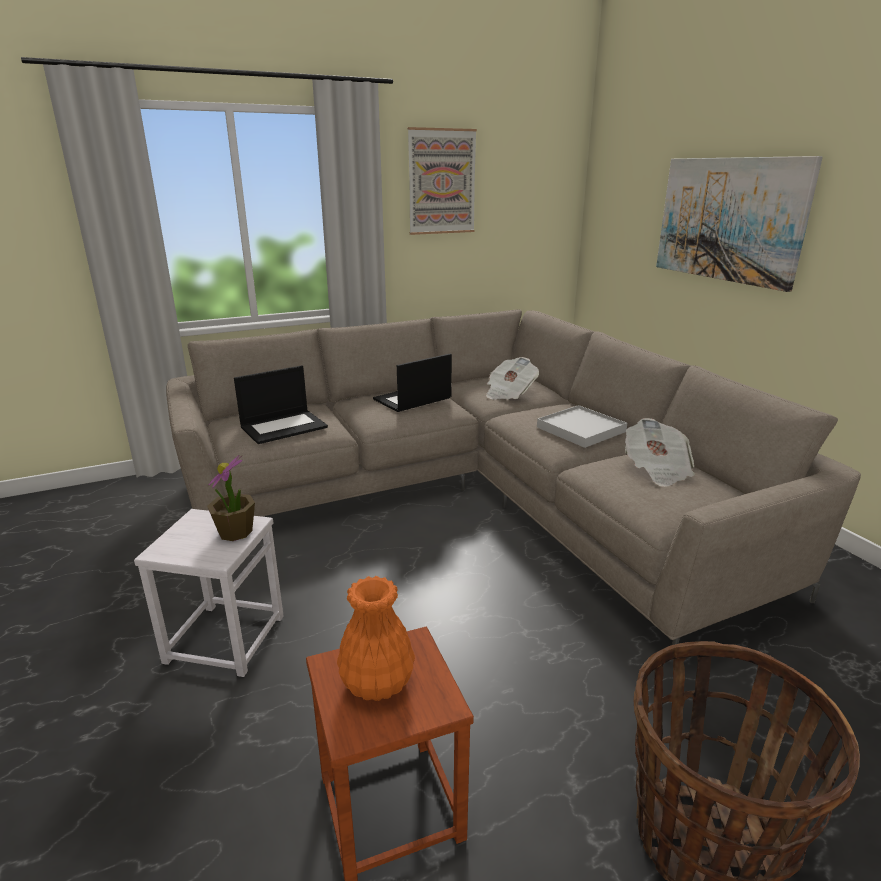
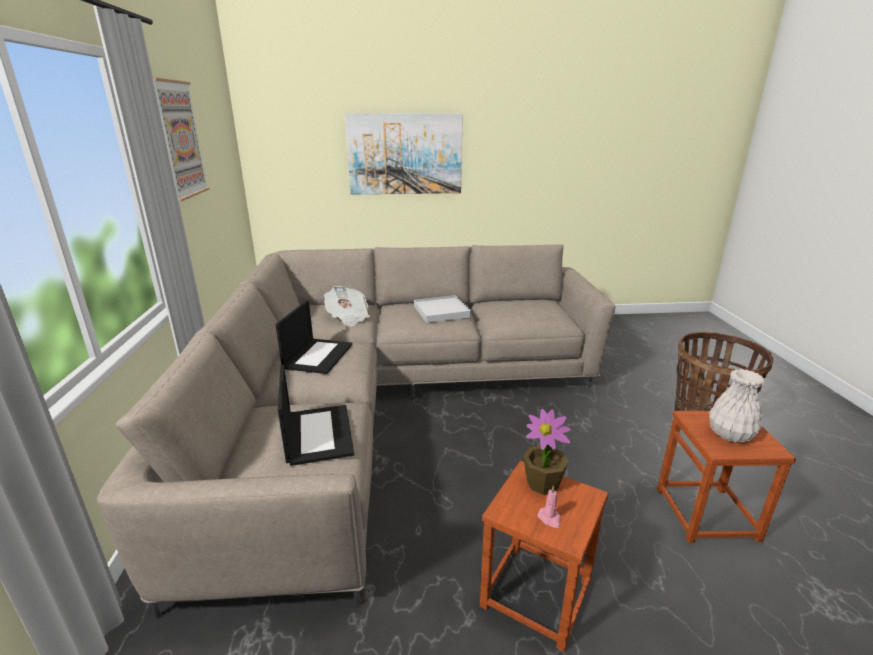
camera: 70 degrees left, 0 degrees up
(184, 540) = (550, 519): none -> pink candle
(224, 638) = (535, 594): white stool -> brown stool
(378, 682) = (729, 434): orange vase -> white vase
(412, 399) = (318, 355): laptop -> laptop turned 150 degrees counterclockwise
(656, 470) = (513, 308): newspaper -> none

